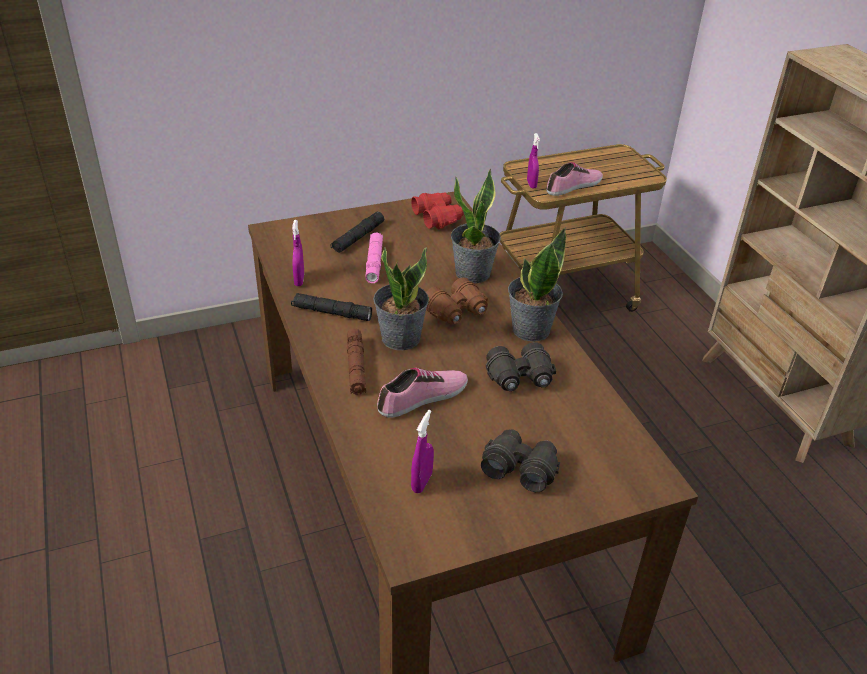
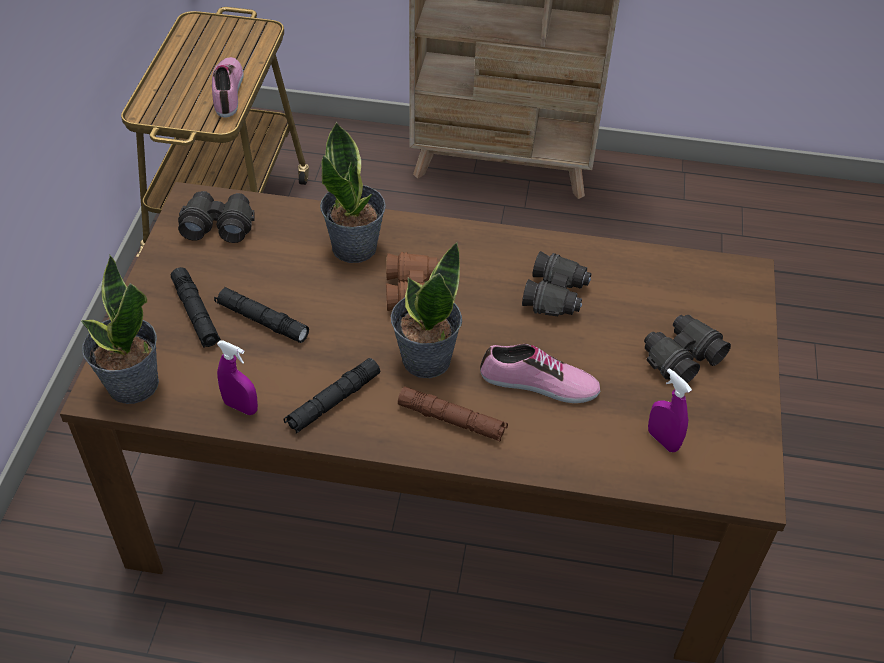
camera: 60 degrees left, 10 degrees up
(374, 262) = (262, 320): pink flashlight -> black flashlight
(423, 398) = (539, 384): shoe -> shoe turned 105 degrees clockwise
(437, 217) = (218, 225): red binoculars -> black binoculars
(530, 329) = (485, 250): potted plant -> potted plant (132, 385)
(531, 184) = (191, 120): purple spray bottle -> none

